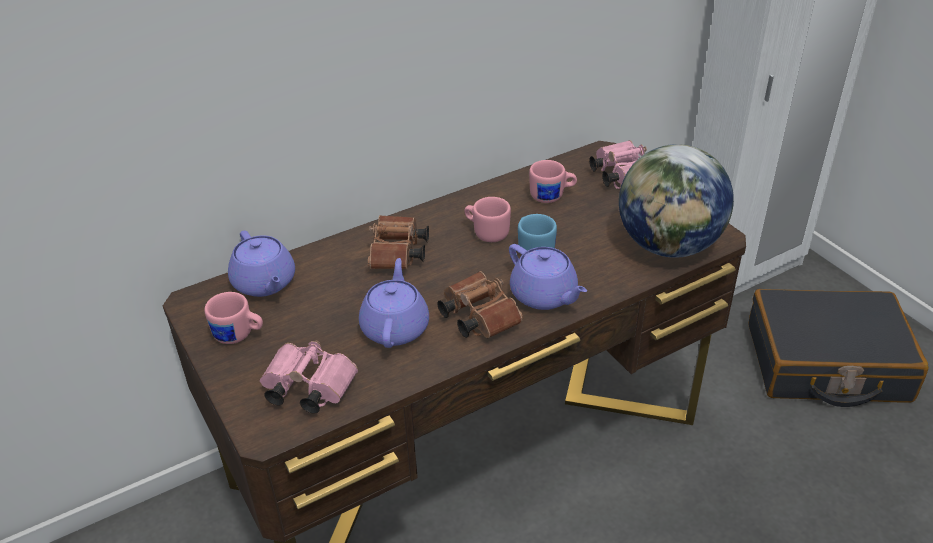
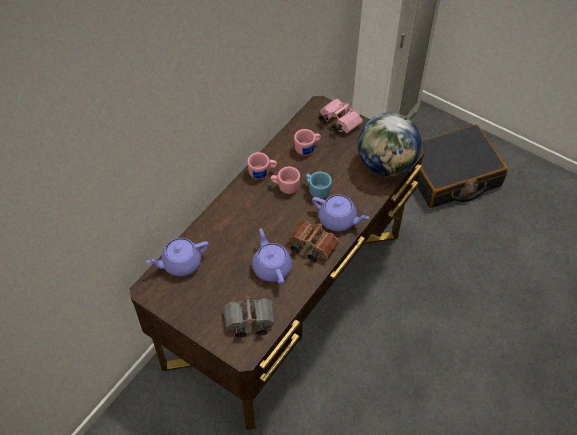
camera: 25 degrees left, 15 degrees up
(239, 335) = (190, 302): pink mug -> pink mug (262, 173)
(264, 283) = (181, 263): purple teapot -> purple teapot turned 120 degrees clockwise
(306, 389) = (248, 321): pink binoculars -> grey binoculars
(398, 255) = (245, 219): brown binoculars -> none

